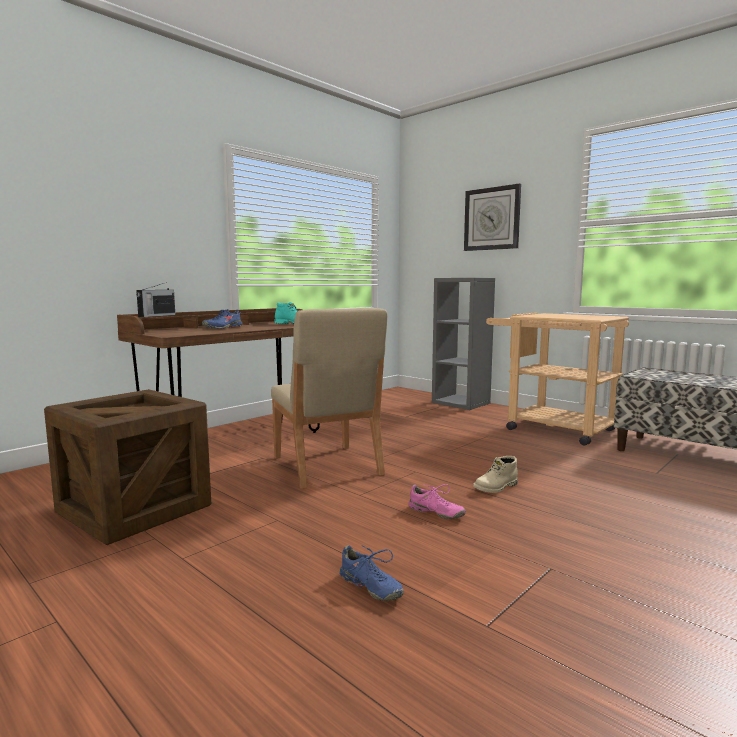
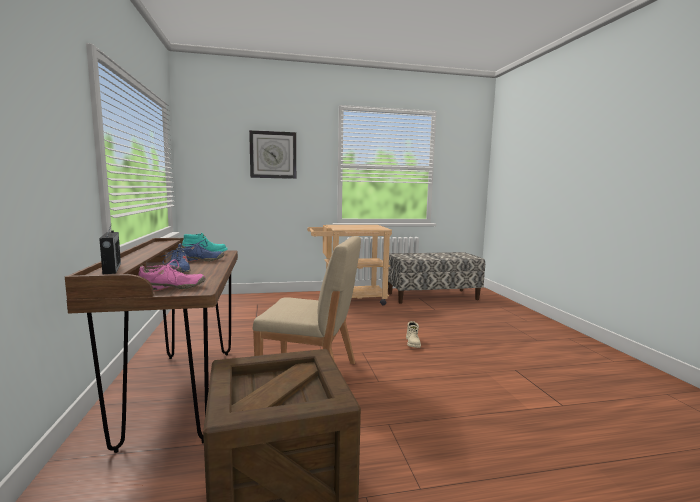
camera: 55 degrees left, 0 degrees up
(370, 587) = (511, 422): blue shoe -> blue shoe (200, 260)
(436, 513) = (431, 370): pink shoe -> pink shoe (172, 288)
(461, 403) = (264, 297): grey bookcase -> none

